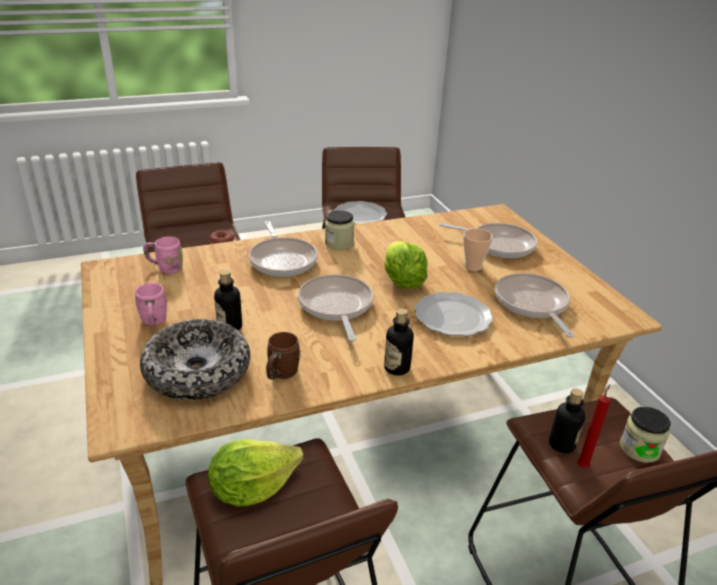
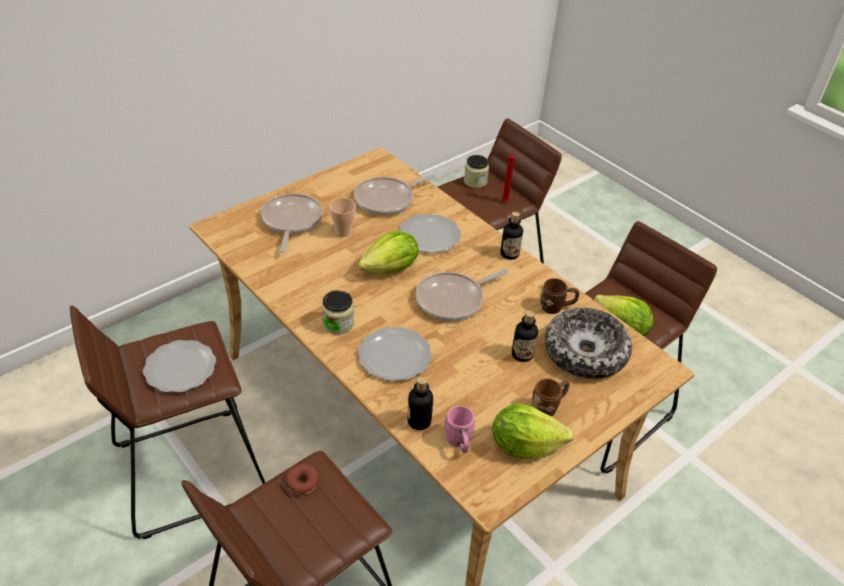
camera: 110 degrees left, 10 degrees up
(129, 297) = (524, 445): none -> lettuce
(154, 322) = (548, 407): pink mug -> brown mug
(282, 260) = (393, 356): frying pan -> plate
(561, 444) = (491, 209): bottle -> bottle (419, 421)

